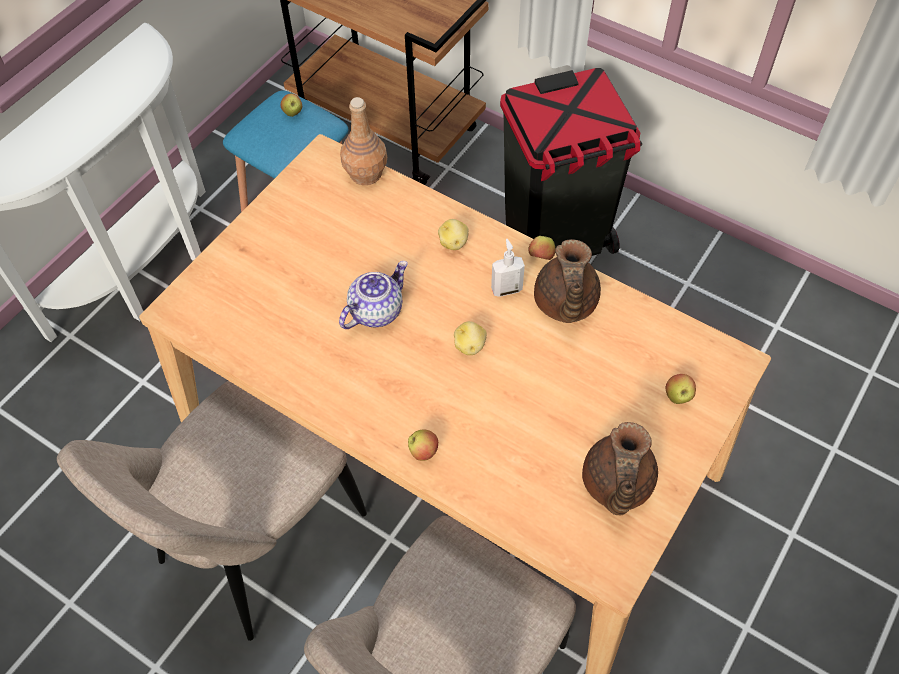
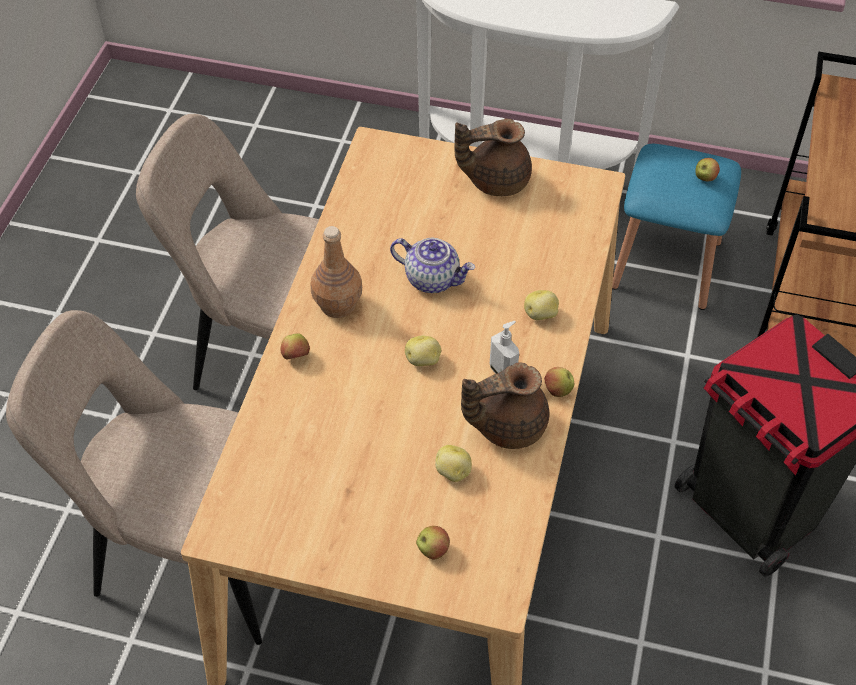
camera: 70 degrees right, 5 degrees down
(366, 174) = (593, 223): brown bottle -> brown bottle (337, 305)
(601, 358) = (453, 472): none -> potato
(615, 485) = (310, 515): brown teapot -> brown teapot (495, 180)

